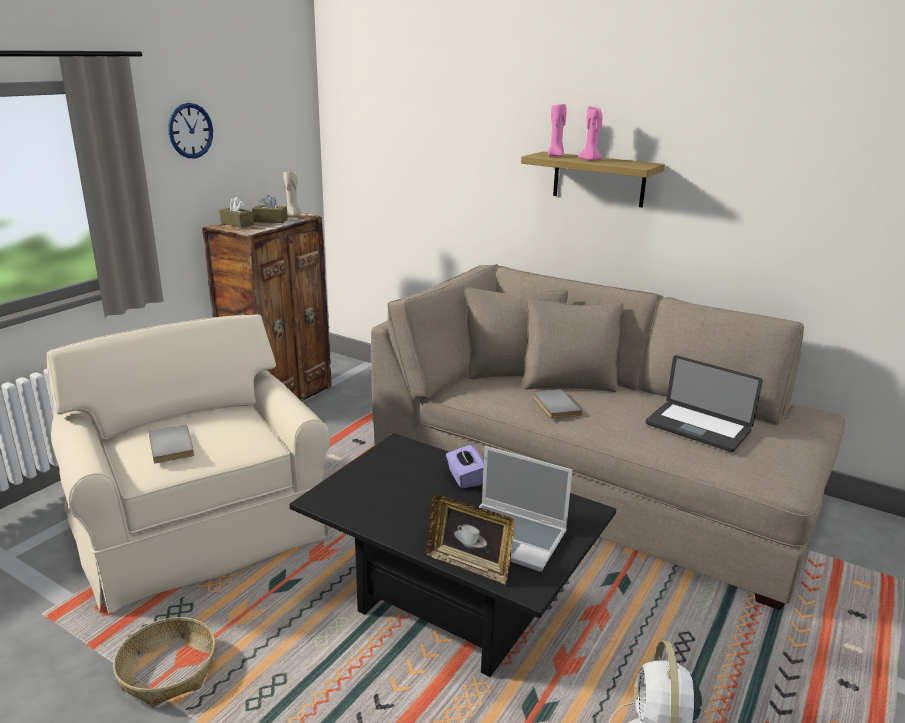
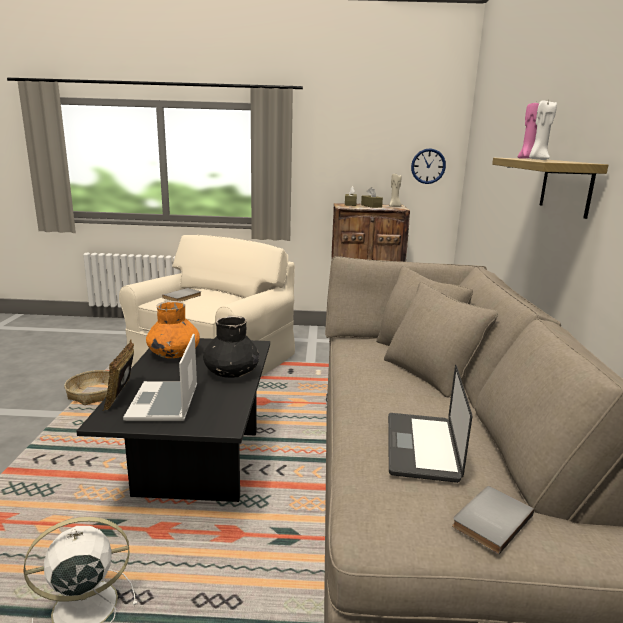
camera: 60 degrees right, 5 degrees down
(190, 130) = (341, 140): wall clock -> wall clock (428, 166)
(369, 503) = (174, 353): none -> orange vase
(464, 478) = (231, 373): purple tissue box -> black vase
(554, 406) = (367, 374): grey book -> grey book (489, 519)
(590, 160) = (537, 159): pink candle -> white candle

